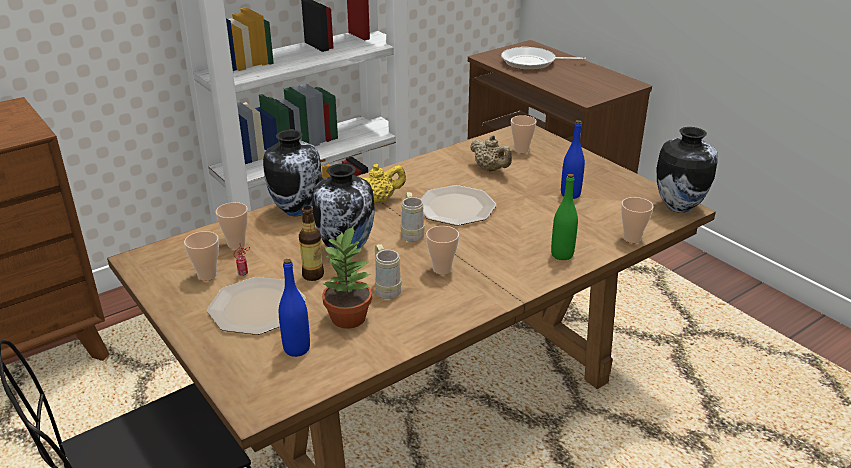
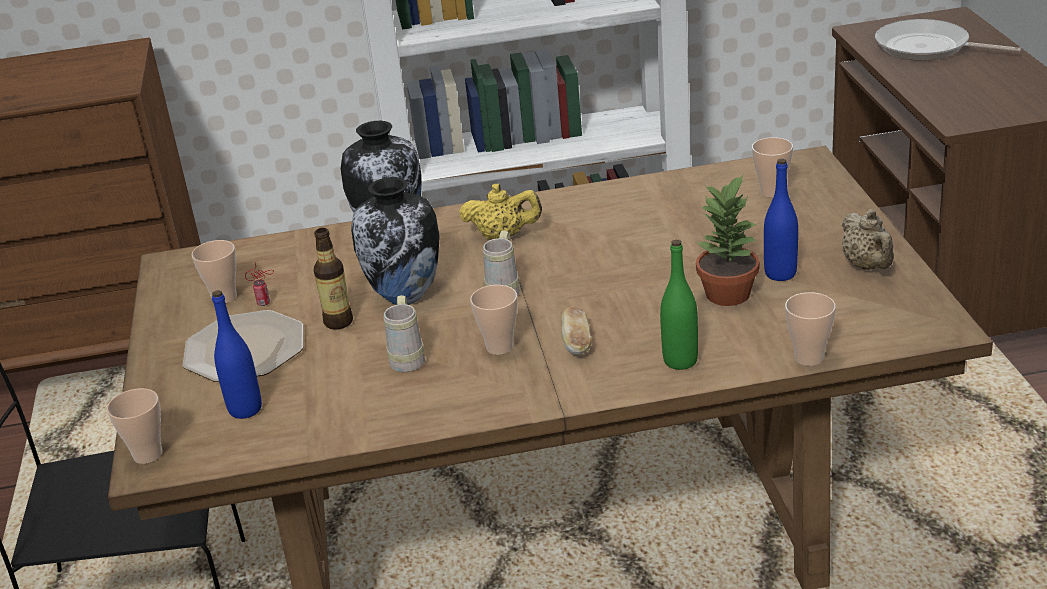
camera: 30 degrees right, 0 degrees up
(236, 244) = (286, 264): cup -> cup (147, 455)
(349, 318) = (334, 385): potted plant -> potted plant (729, 294)
(455, 207) = (596, 264): plate -> none
(489, 256) = (577, 343): none -> bread
(490, 169) = (697, 215): beige teapot -> beige teapot (868, 266)
(678, 206) = (936, 322): vase -> none

